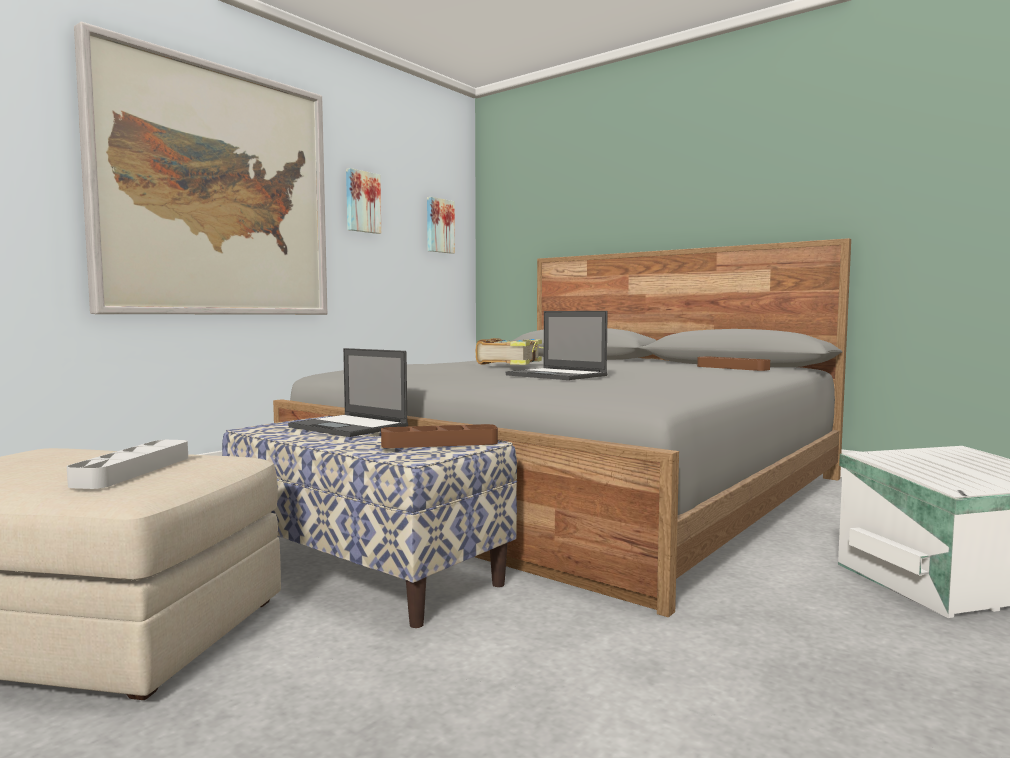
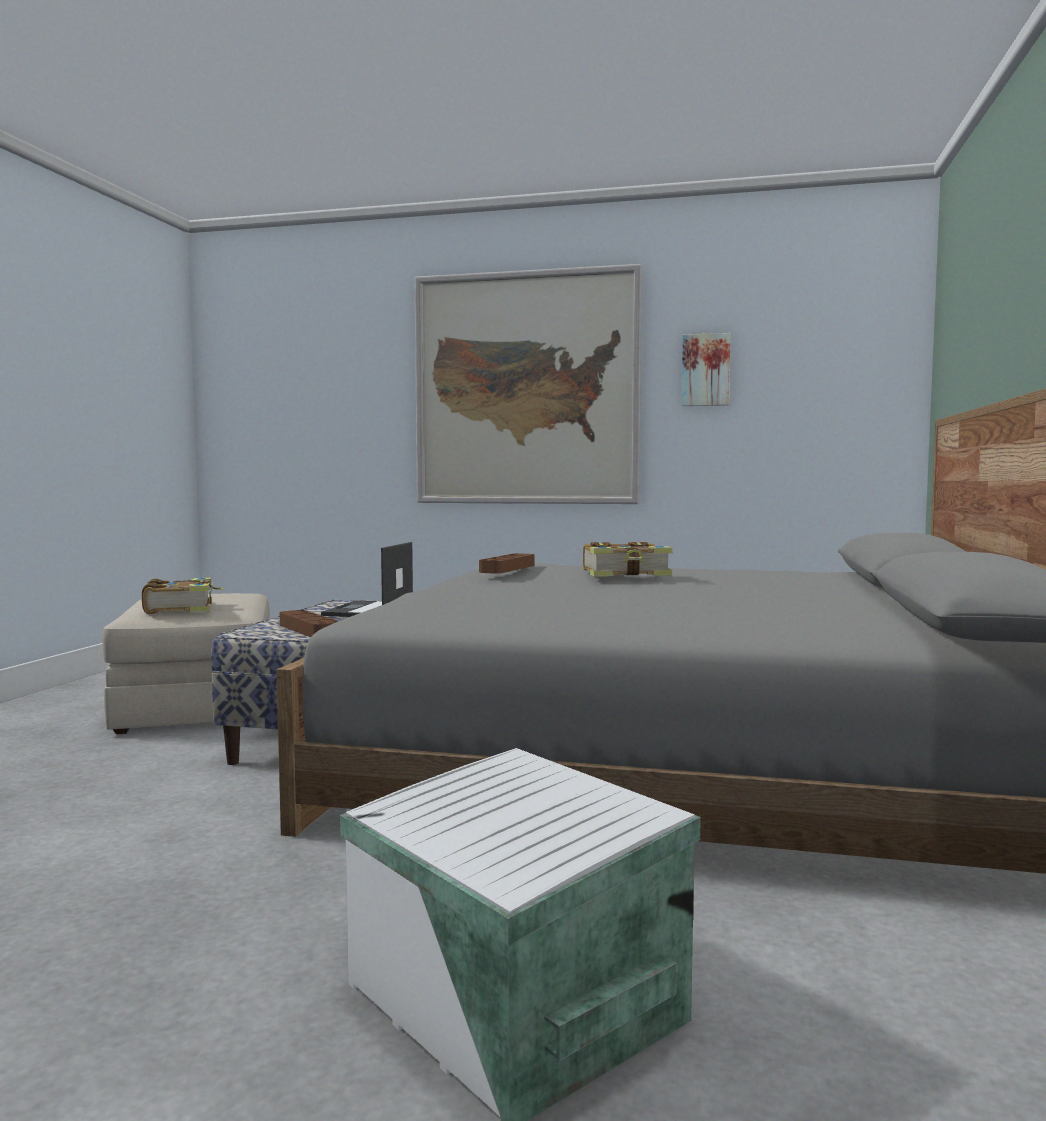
camera: 65 degrees right, 0 degrees up
(133, 470) = (181, 608): grey tray -> book
(439, 226) = (845, 381): picture -> none
(557, 375) = (553, 592): laptop -> none
(732, 368) = (853, 621): brown tray -> brown tray (507, 568)

